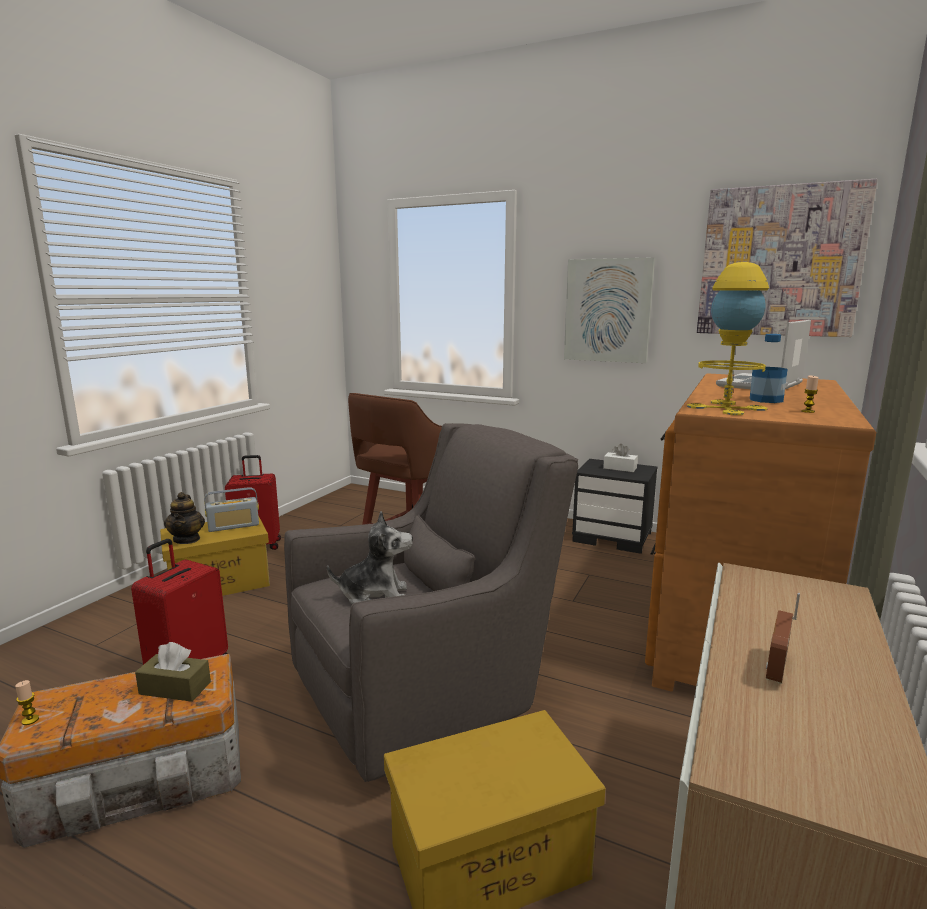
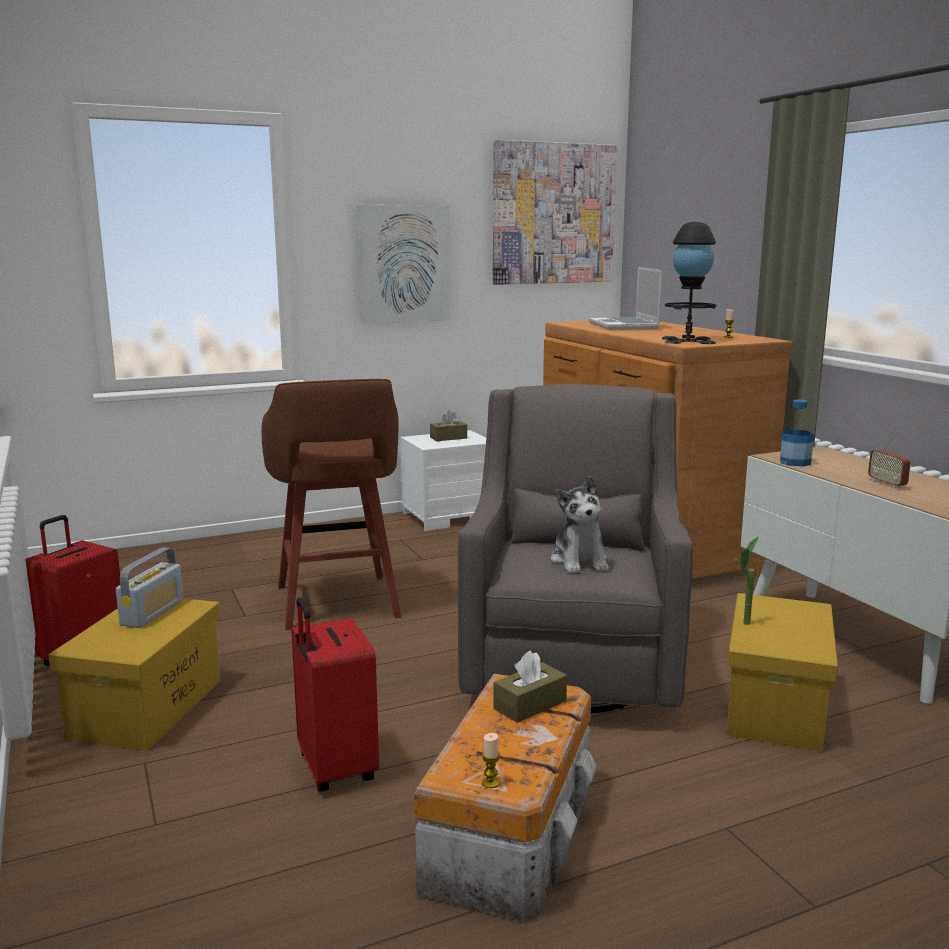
camera: 50 degrees left, 0 degrees up
(187, 539) = (135, 644): teapot -> none
(375, 596) = (579, 561): plush toy -> plush toy turned 135 degrees clockwise
(457, 741) = (743, 625): none -> potted plant
(613, 537) = (448, 516): black nightstand -> white nightstand
(620, 468) = (448, 438): white tissue box -> brown tissue box
(726, 408) = (688, 341): yellow table lamp -> black table lamp
(766, 400) = (679, 334): bottle -> bottle (795, 462)

